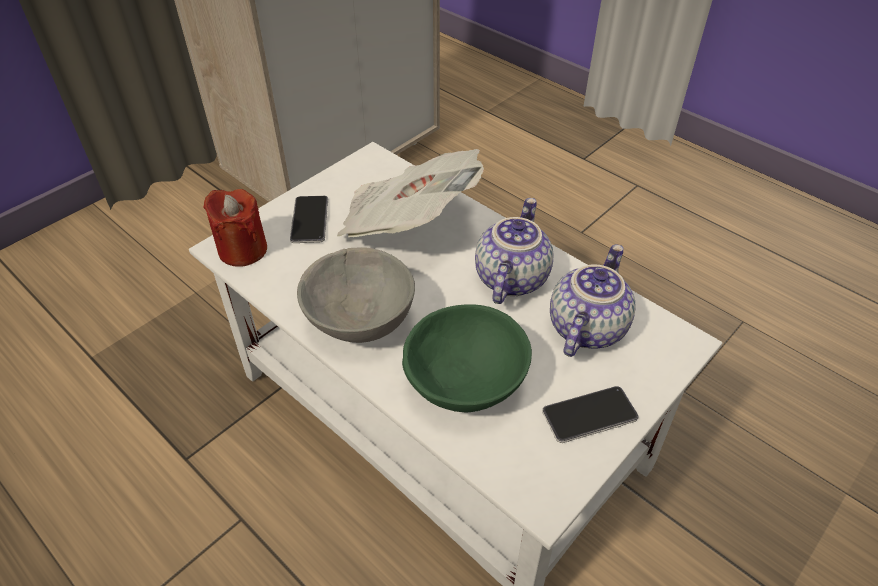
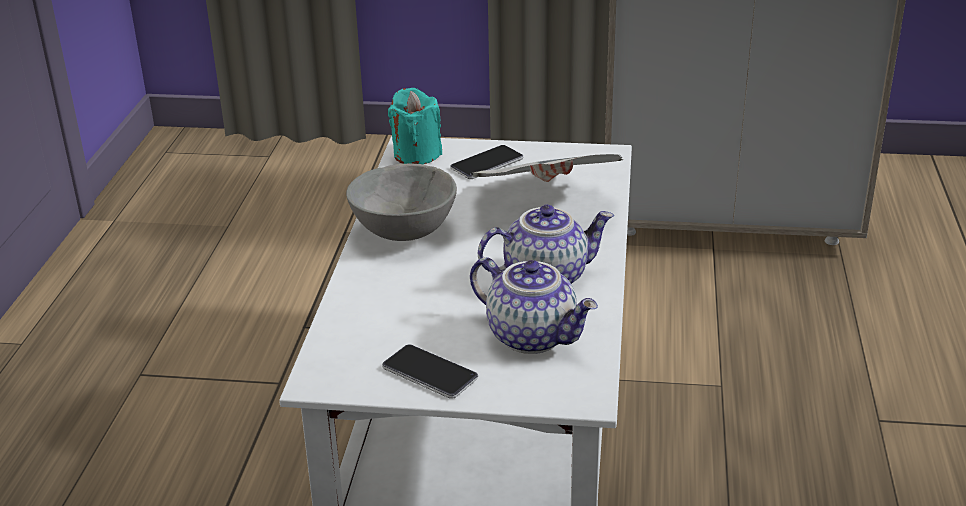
camera: 55 degrees right, 15 degrees down
(243, 250) = (416, 154): red candle -> turquoise candle
(466, 386) = (393, 304): green bowl -> none
(585, 327) = (534, 336): teapot -> teapot turned 45 degrees clockwise

